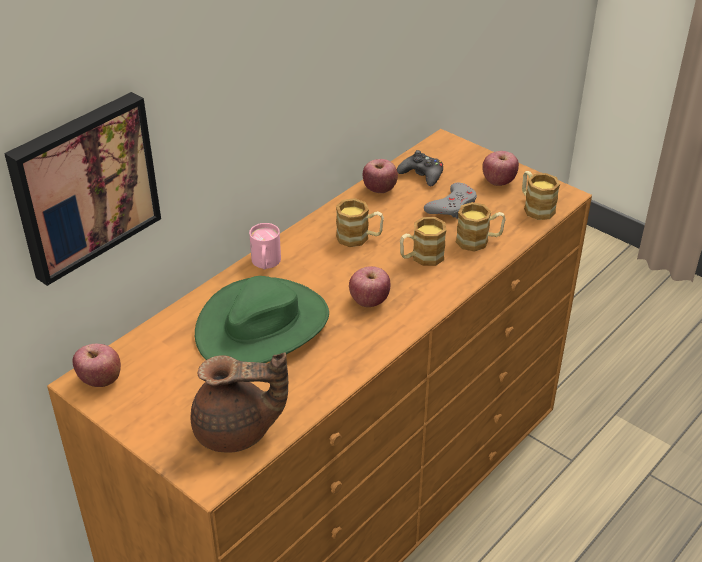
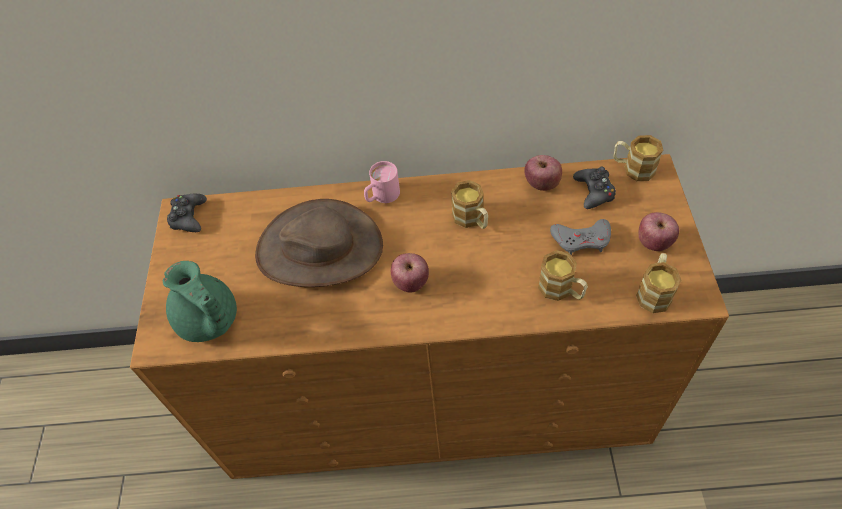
camera: 50 degrees right, 15 degrees up
(83, 185) = (187, 69): picture -> none
(100, 380) = (188, 217): apple -> black game controller
(237, 431) = (209, 321): brown teapot -> green teapot
(262, 325) = (319, 248): green hat -> brown hat
(421, 257) = (495, 272): mug -> mug (633, 168)

